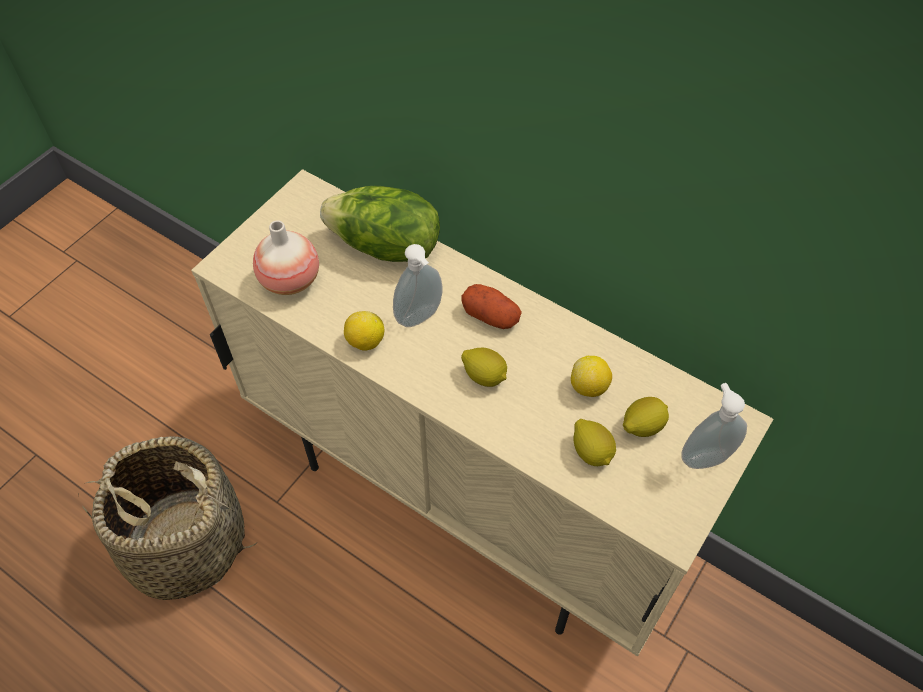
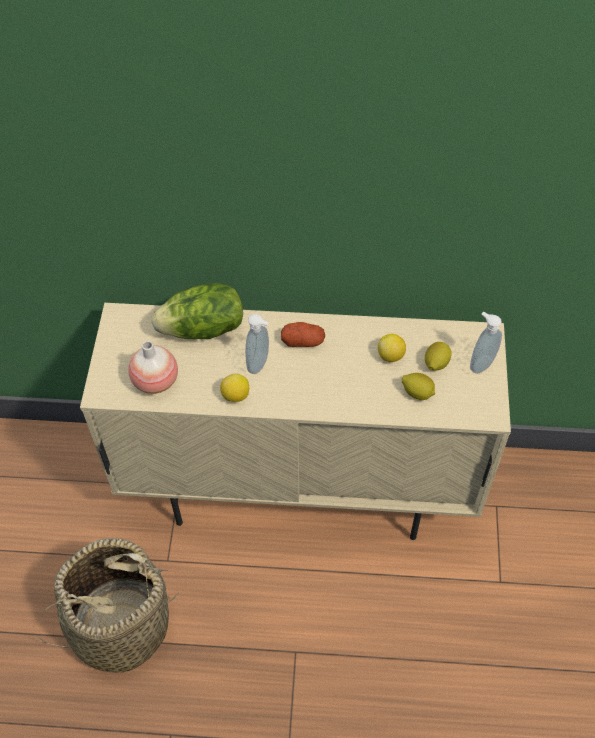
camera: 30 degrees left, 0 degrees up
(484, 376) = (325, 380): lemon -> none

